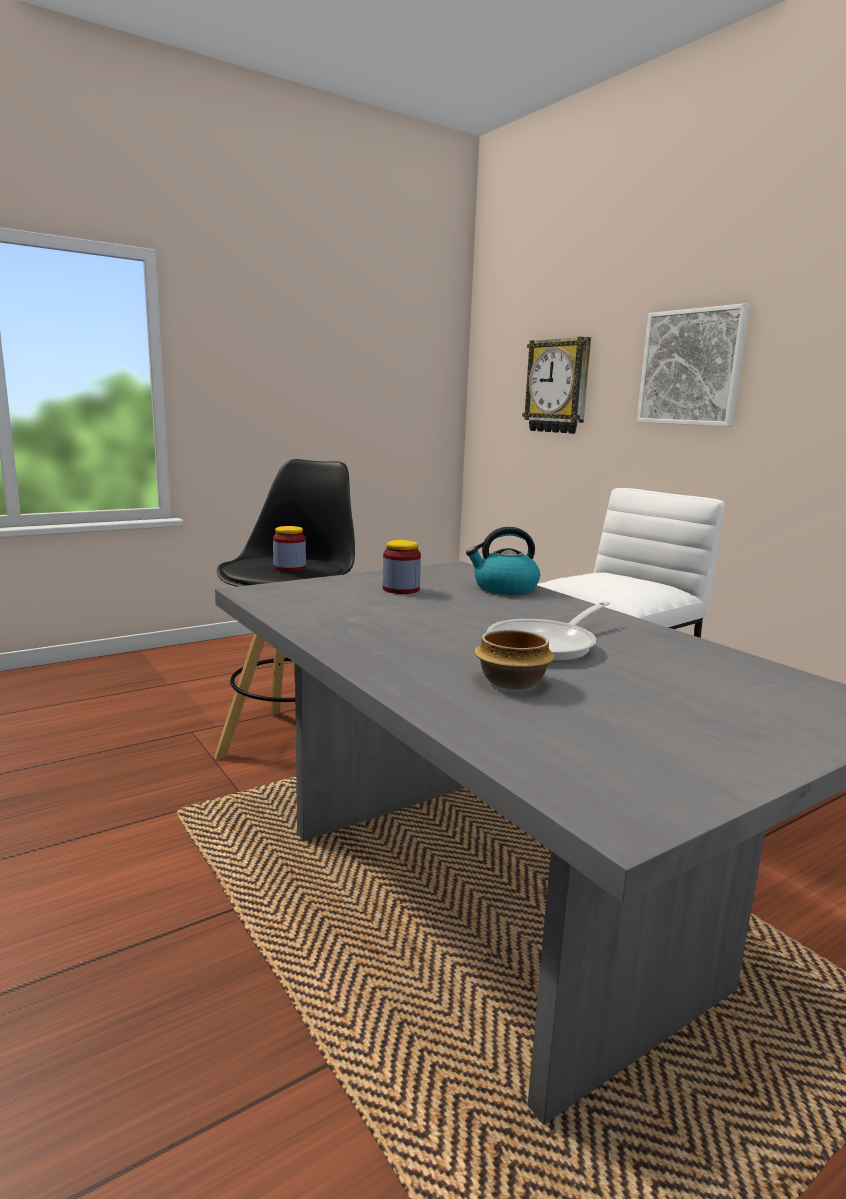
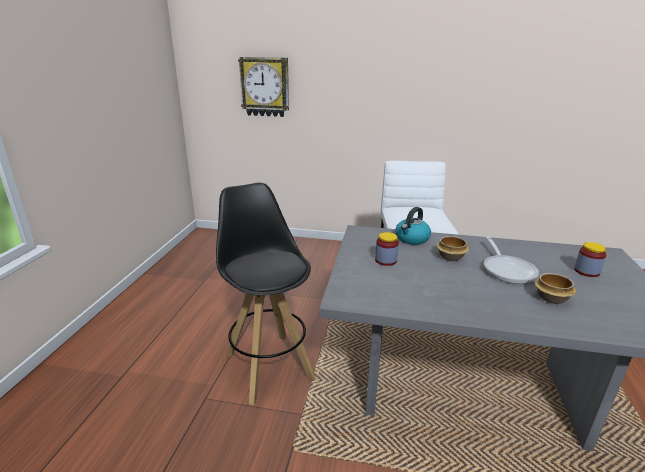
camera: 45 degrees left, 10 degrees up
(289, 568) = (280, 267): jar -> jar (586, 271)
(501, 613) = (451, 257): none -> bowl
(691, 367) = (360, 80): picture -> none

